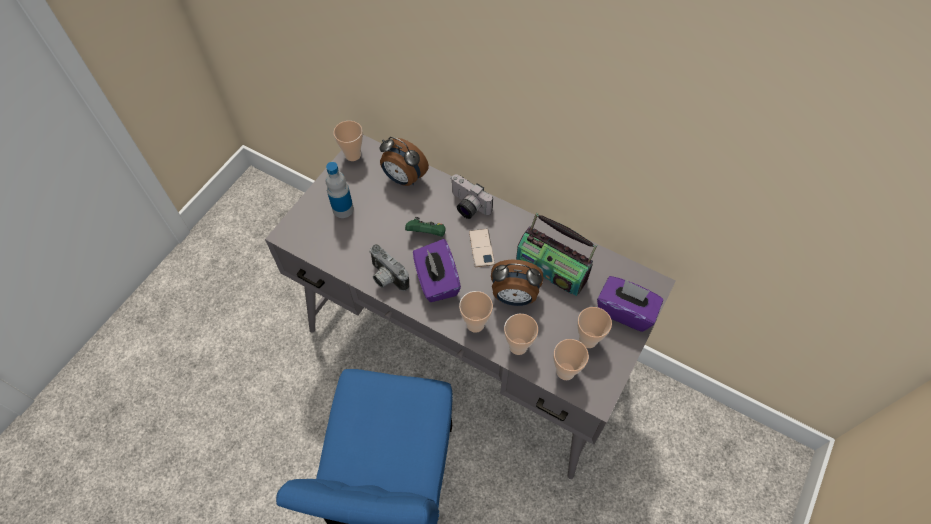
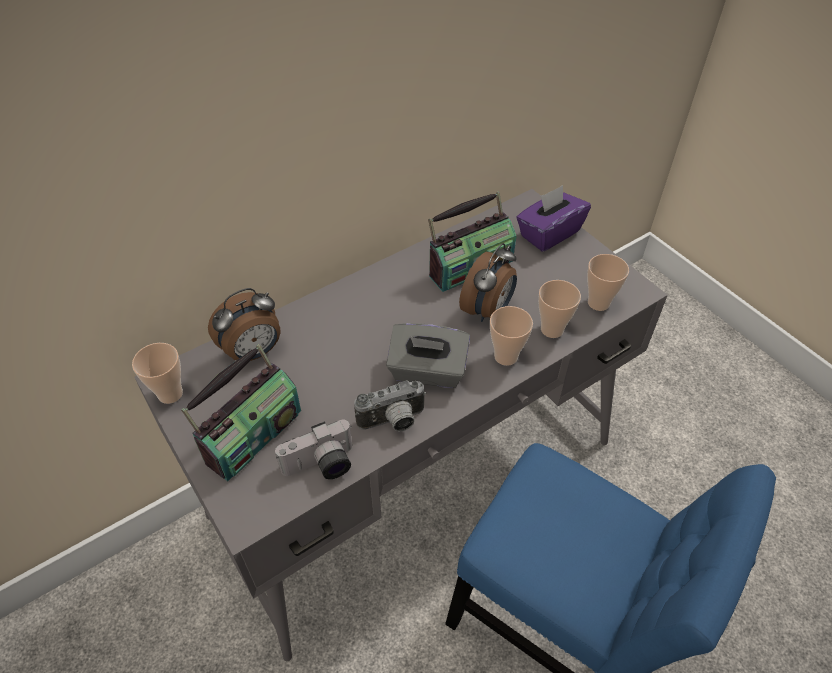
camera: 65 degrees left, 10 degrees down
(343, 209) = (252, 435): bottle -> radio
(427, 233) = (353, 357): green game controller -> none
(436, 281) = (427, 372): purple tissue box -> grey tissue box
(467, 206) = (340, 306): camera -> camera (321, 466)
(481, 248) = (406, 314): phone -> none
(588, 339) = (569, 272): cup -> none

